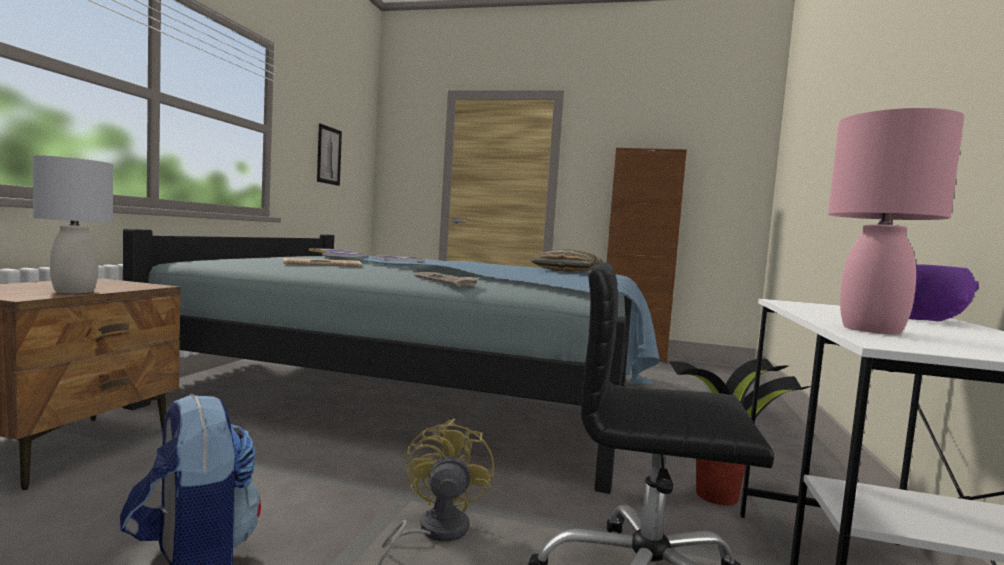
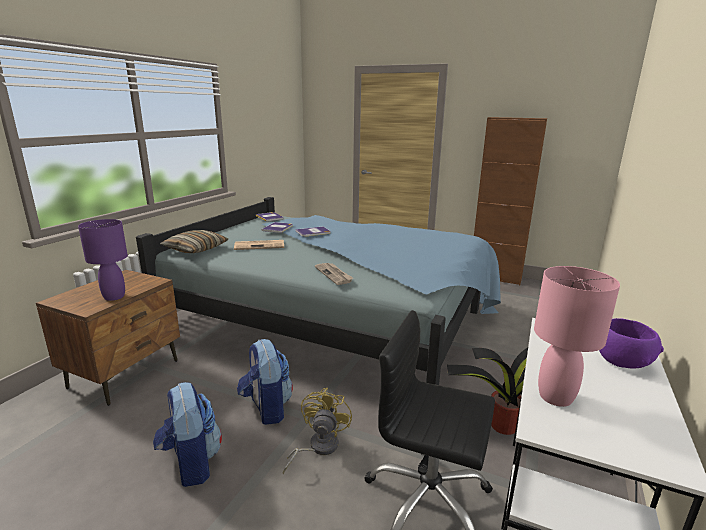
camera: 10 degrees right, 15 degrees up
(74, 291) = (114, 297): grey table lamp -> purple table lamp
(329, 155) = (266, 133): picture -> none
(333, 486) = (266, 408): none -> backpack
(567, 272) = (432, 240): pillow -> pillow (196, 249)

